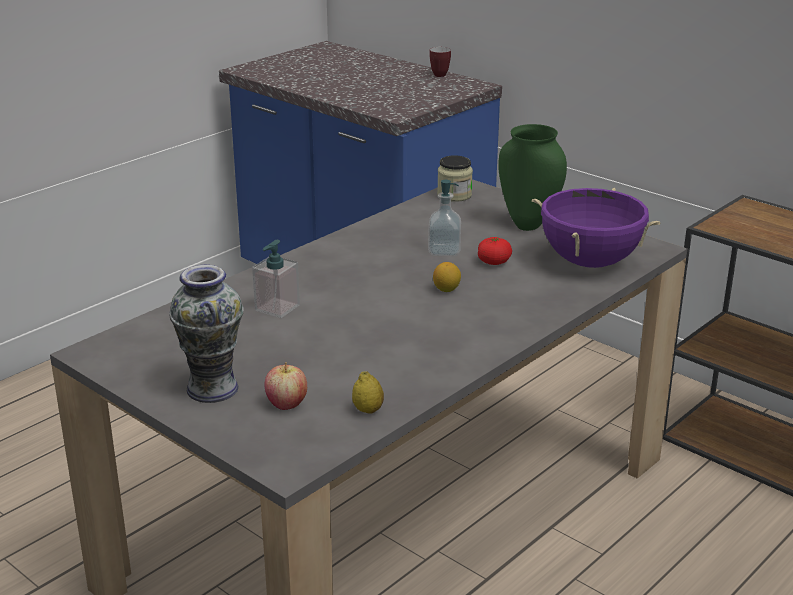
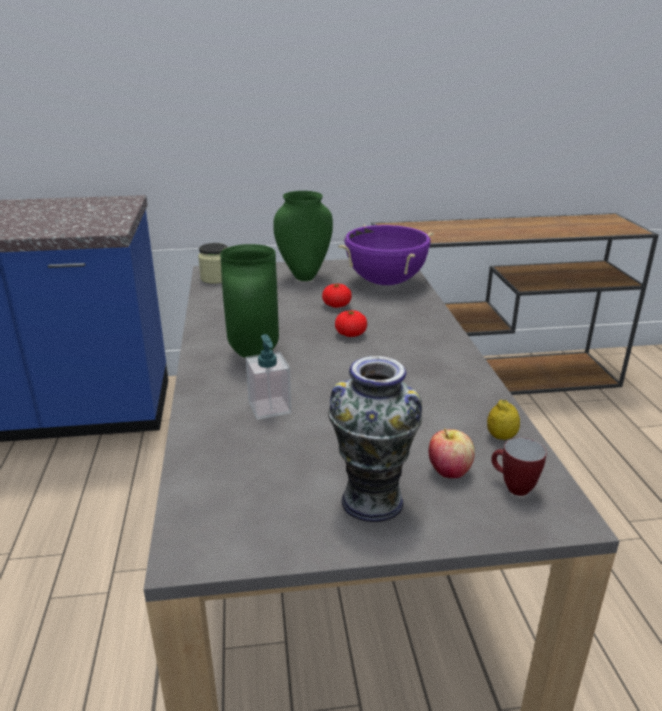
camera: 50 degrees left, 0 degrees up
(348, 269) = (255, 353): none -> green vase
(439, 74) = (82, 200): mug -> mug (512, 487)
(444, 251) = (291, 312): soap dispenser -> none
(446, 289) = (350, 334): lemon -> tomato

